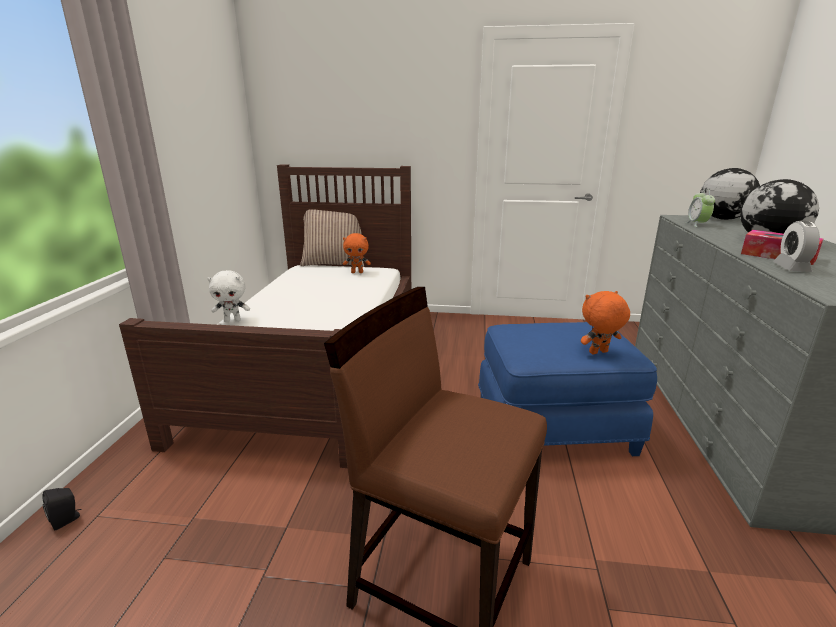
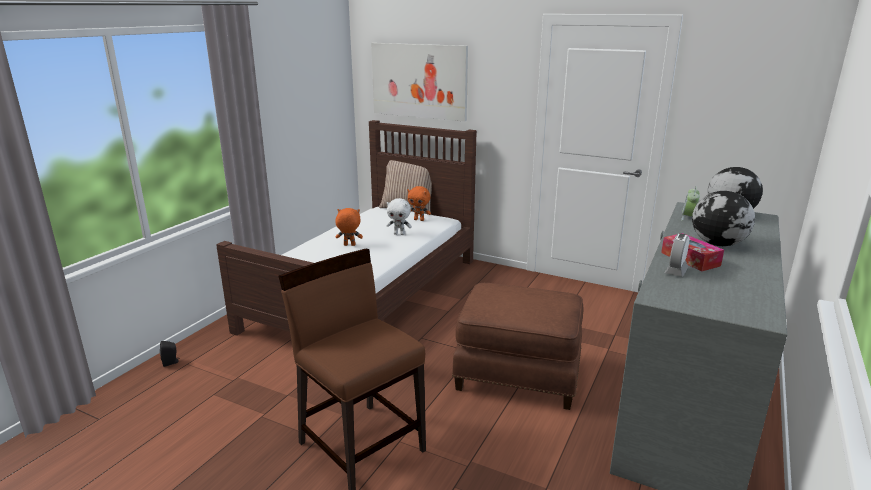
camera: 20 degrees right, 0 degrees up
(233, 320) = (300, 249): white plush toy -> white plush toy (399, 234)
(336, 113) = (419, 81): none -> picture
(554, 428) = (517, 376): blue ottoman -> brown ottoman
(599, 353) = (536, 317): orange plush toy -> orange plush toy (349, 245)

